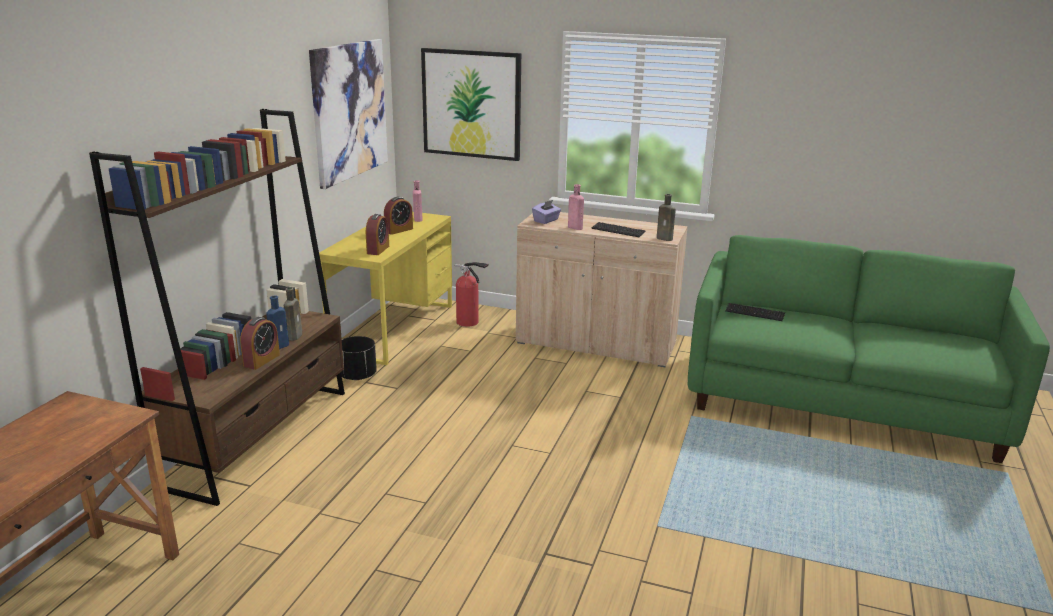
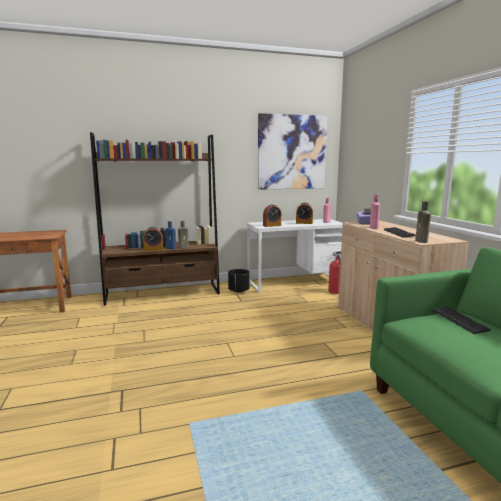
camera: 55 degrees right, 10 degrees down
(394, 328) = (295, 282): yellow desk -> white desk
(471, 104) = (367, 151): picture -> none

